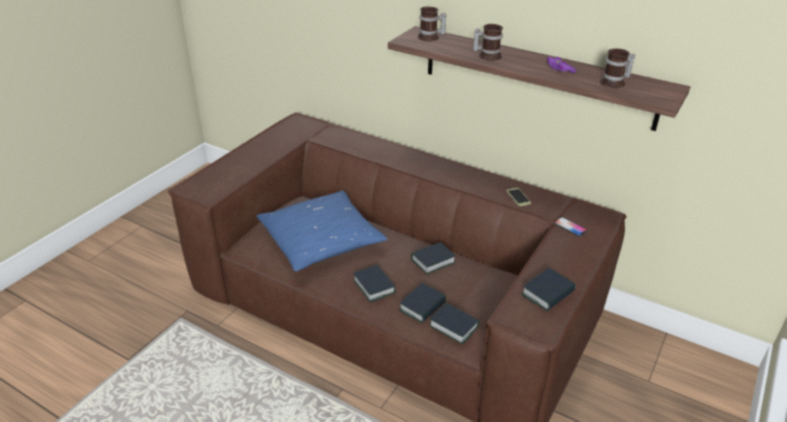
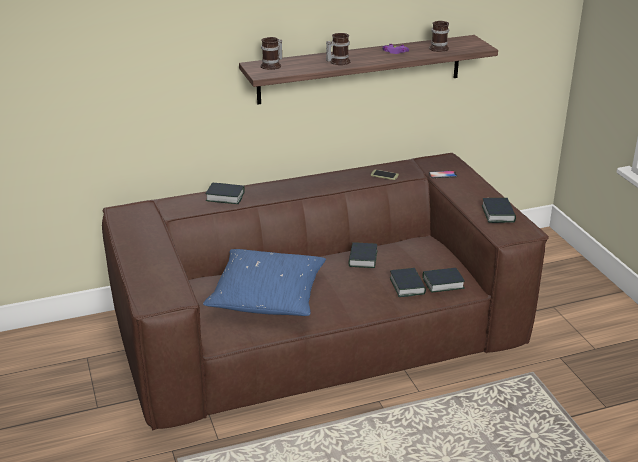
camera: 50 degrees left, 5 degrees down
(374, 286) = (358, 296): book -> book (225, 197)

